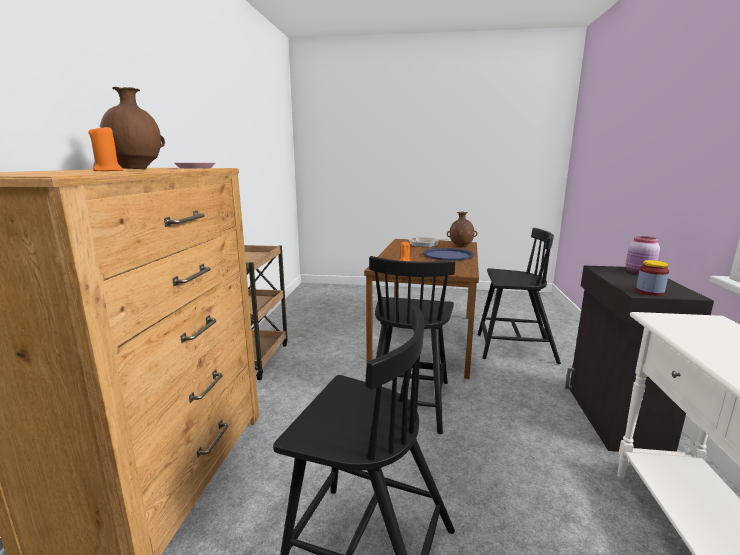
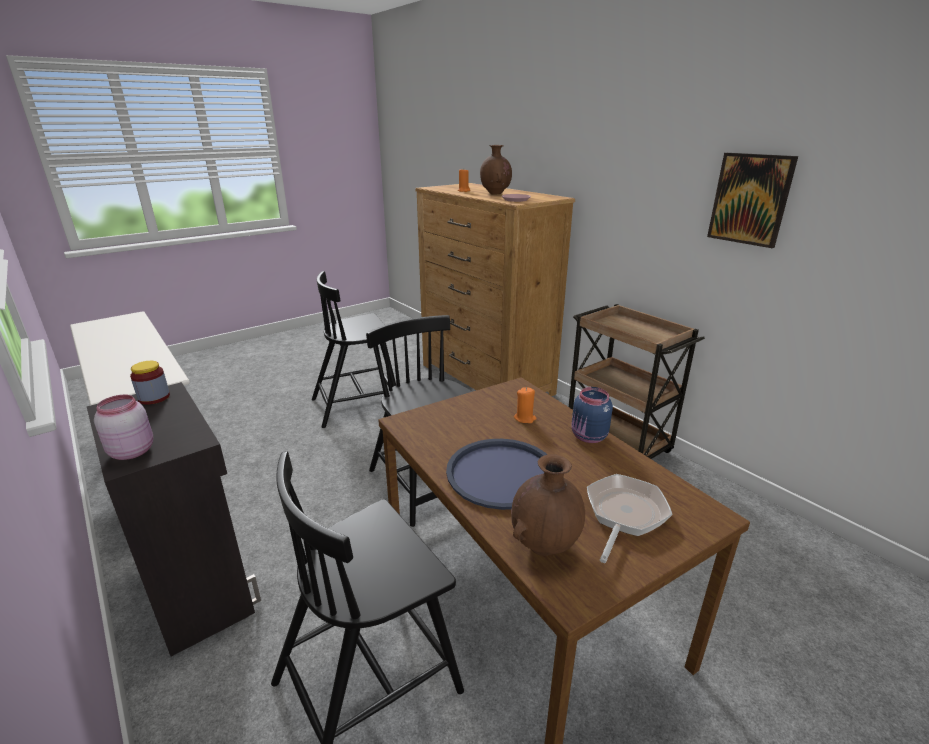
camera: 135 degrees right, 10 degrees up
(231, 150) = (750, 199): none -> picture
(393, 252) = (588, 437): none -> blue jar

